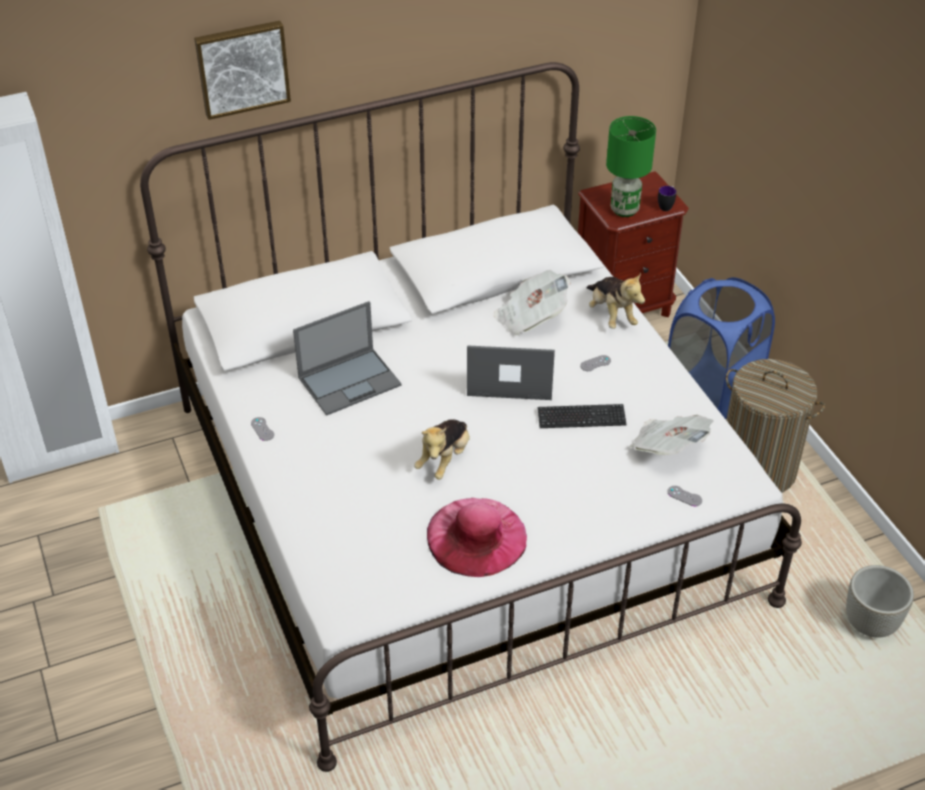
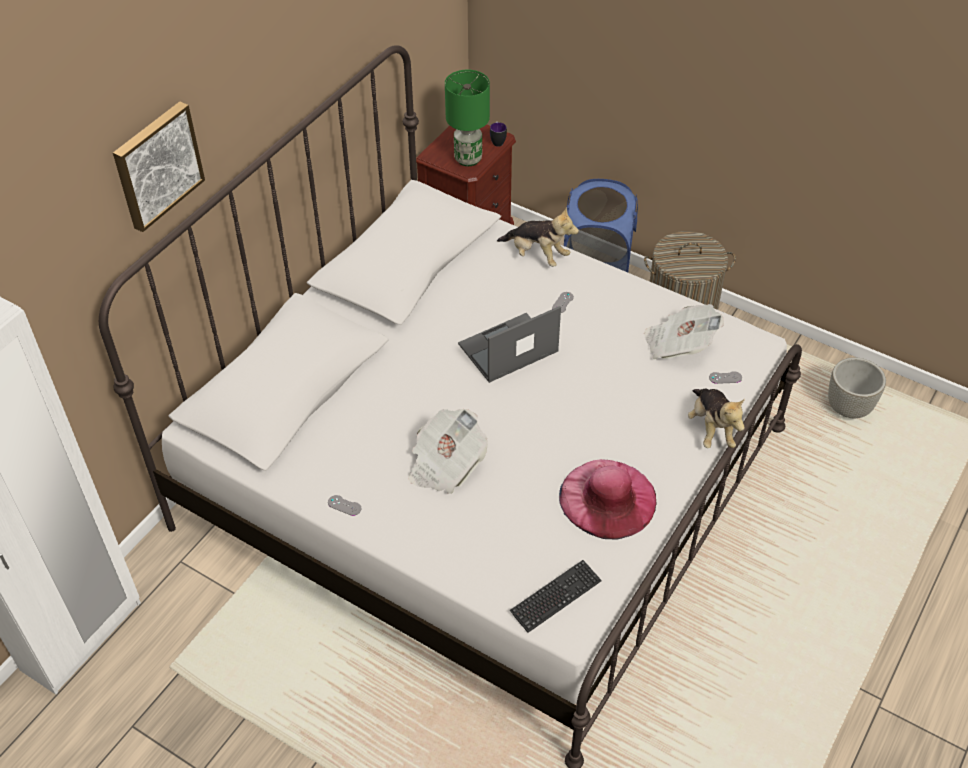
camera: 35 degrees left, 5 degrees up
(350, 381) = (380, 420): laptop -> none
(444, 459) = (522, 447): plush toy -> plush toy (711, 428)
(530, 317) = (476, 288): newspaper -> newspaper (445, 465)
(581, 418) = (594, 354): keyboard -> keyboard (555, 597)

